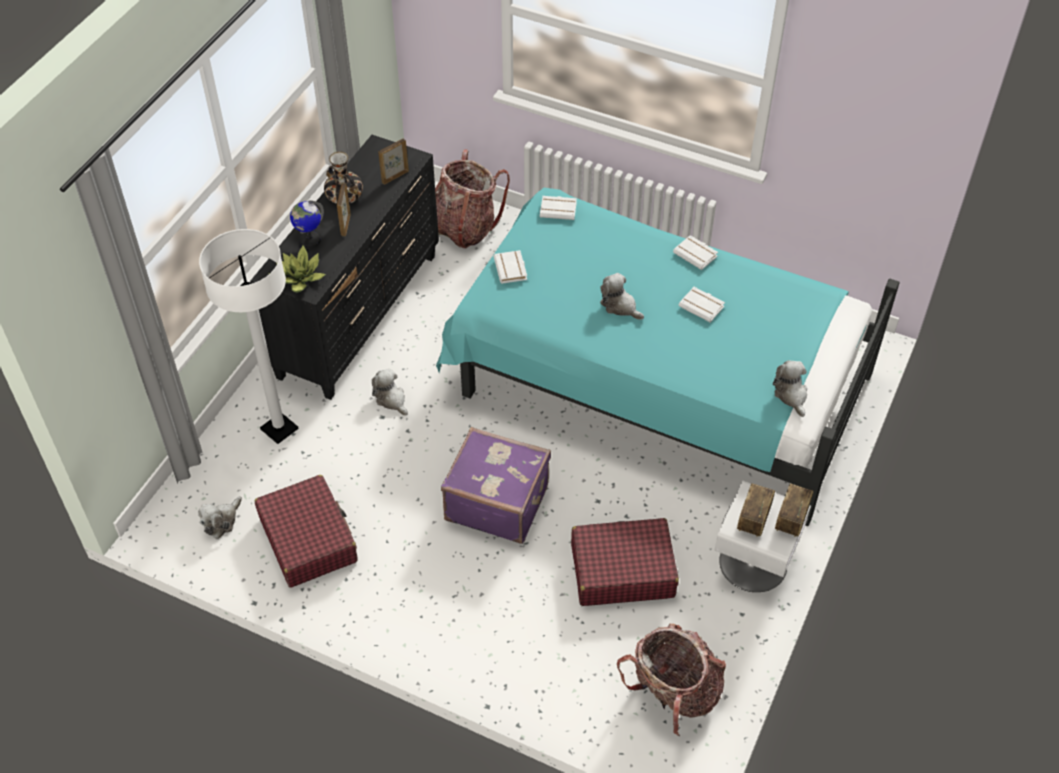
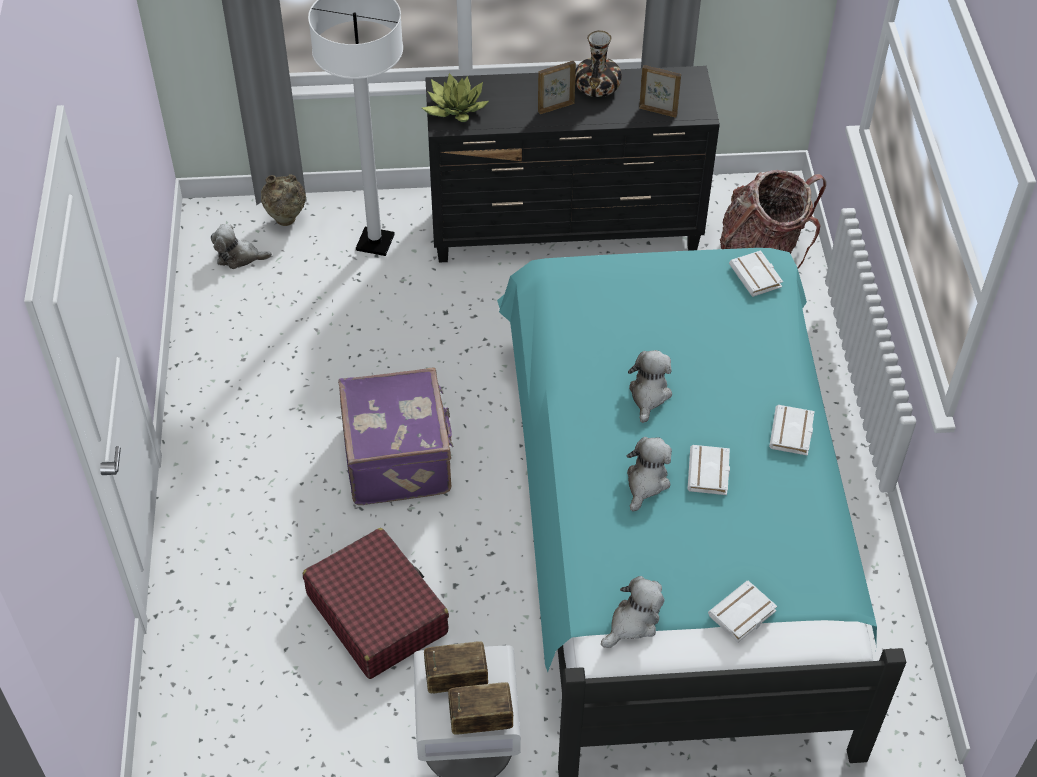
camera: 60 degrees right, 0 degrees up
(210, 475) = (287, 221): none -> beige vase
(308, 539) = (257, 329): red suitcase -> none
(309, 240) = (512, 92): globe -> none
(391, 399) = (473, 308): plush toy -> plush toy (646, 482)
(512, 270) = (628, 277): white book -> white book (742, 616)
(673, 693) = (240, 733): backpack -> none

